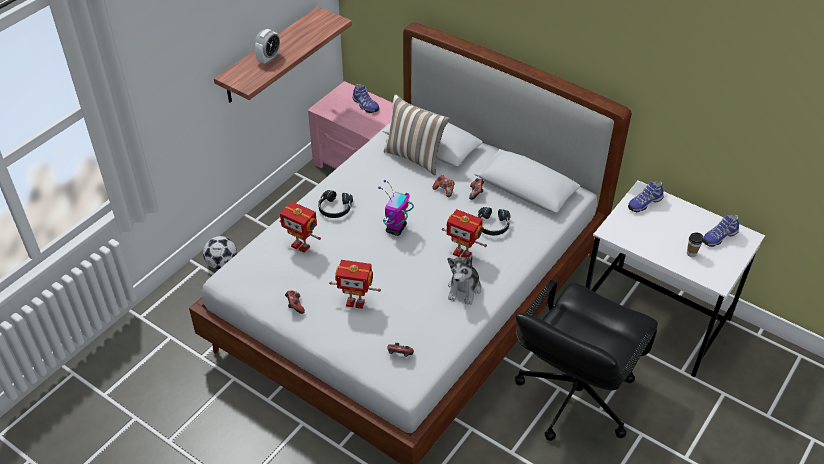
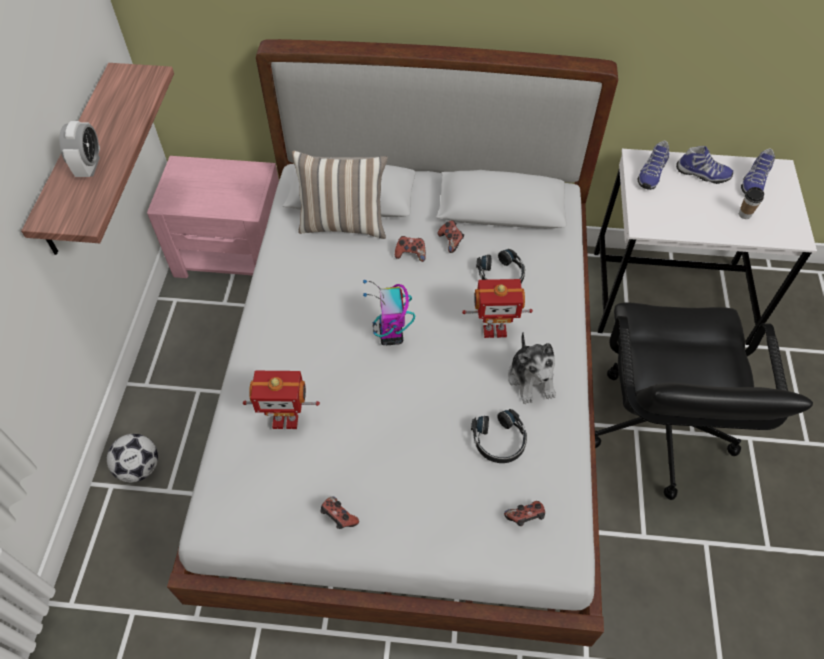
camera: 30 degrees left, 10 degrees up
(335, 208) = (291, 342): black headphones -> black headphones (499, 441)
(355, 302) = (414, 468): toy robot -> none
(365, 105) = (218, 178): shoe -> shoe (702, 174)

